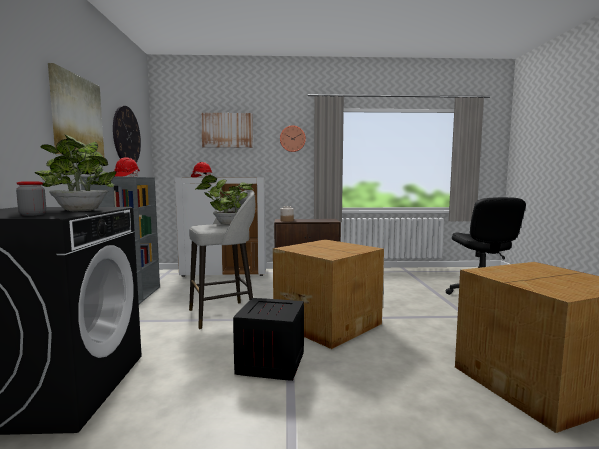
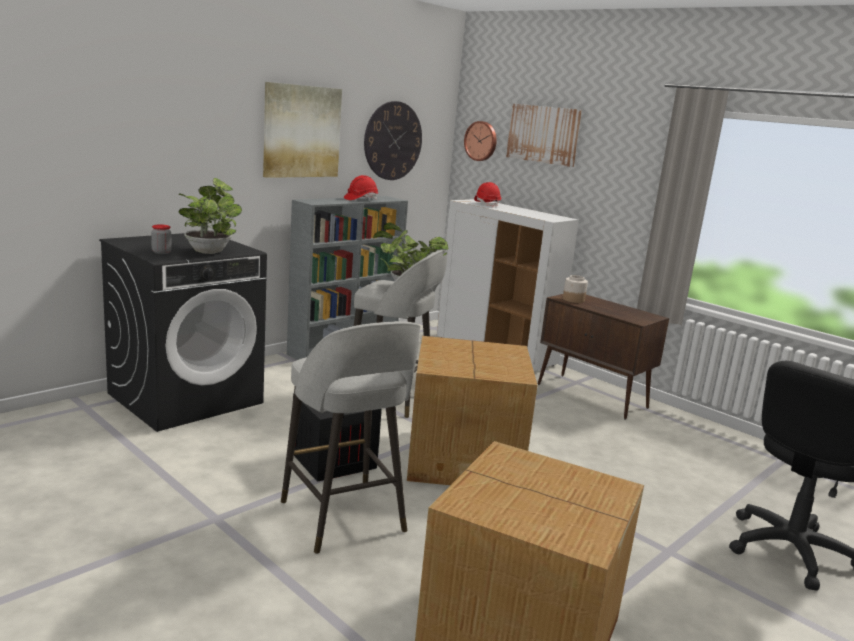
camera: 45 degrees right, 10 degrees up
(292, 139) = (635, 160): wall clock -> wall clock (481, 141)
(356, 390) = (344, 518): none -> grey stool

